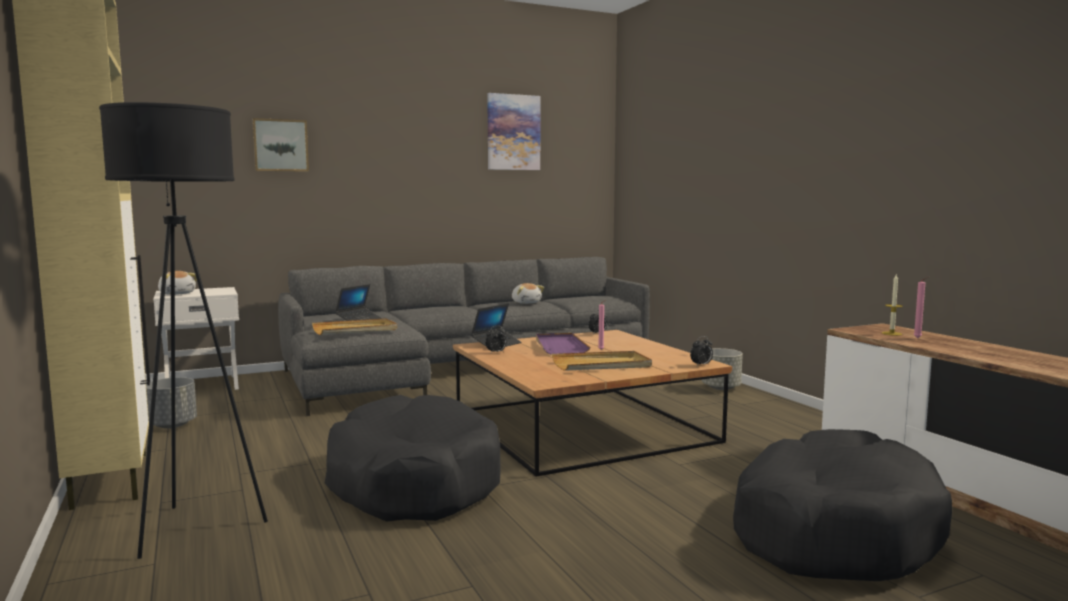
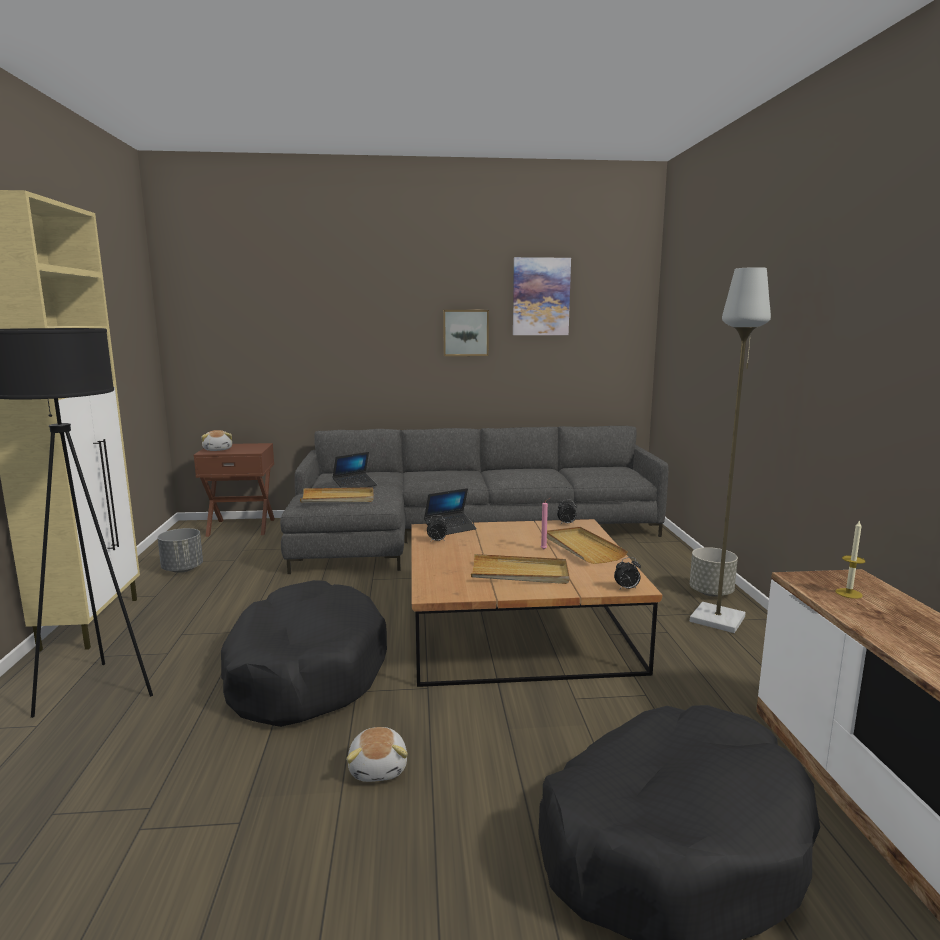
camera: 20 degrees right, 5 degrees up
(202, 385) = (241, 527): white nightstand -> brown nightstand
(280, 145) = (312, 316): picture -> picture (465, 333)
(526, 302) = (533, 473): plush toy -> plush toy (379, 768)
(560, 347) = (507, 540): purple tray -> none
(632, 346) = (582, 548): none -> beige tray
(742, 403) = (718, 619): none -> grey floor lamp
(918, 338) = (877, 608): pink candle -> none

